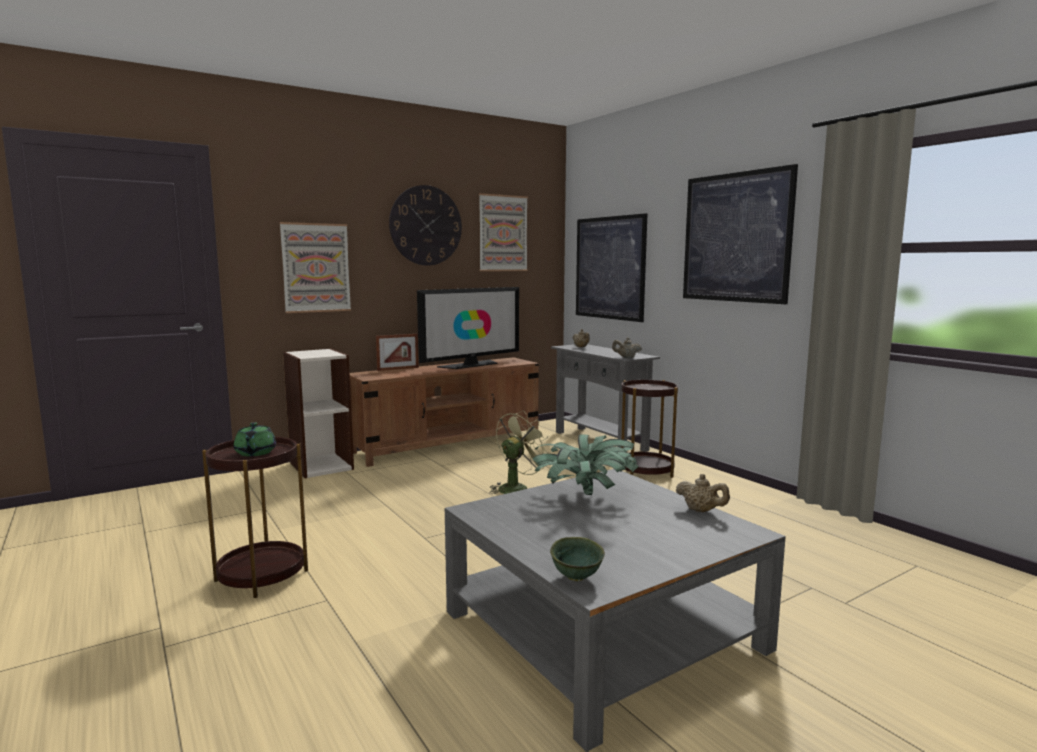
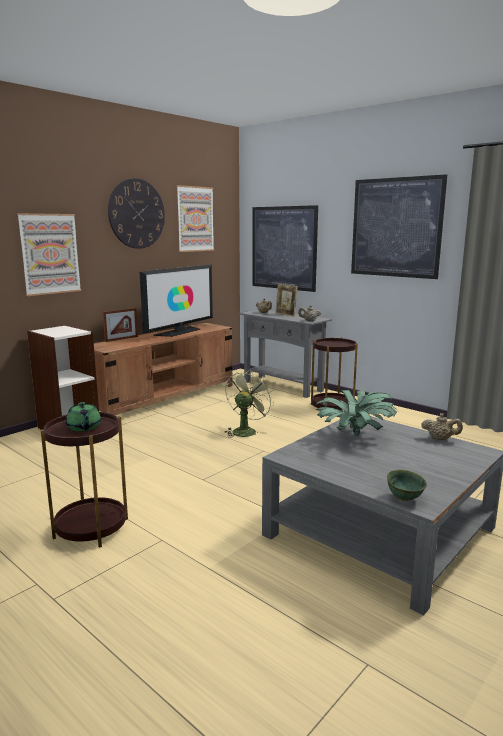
camera: 15 degrees left, 5 degrees up
(605, 350) = (285, 315): none -> picture frame

